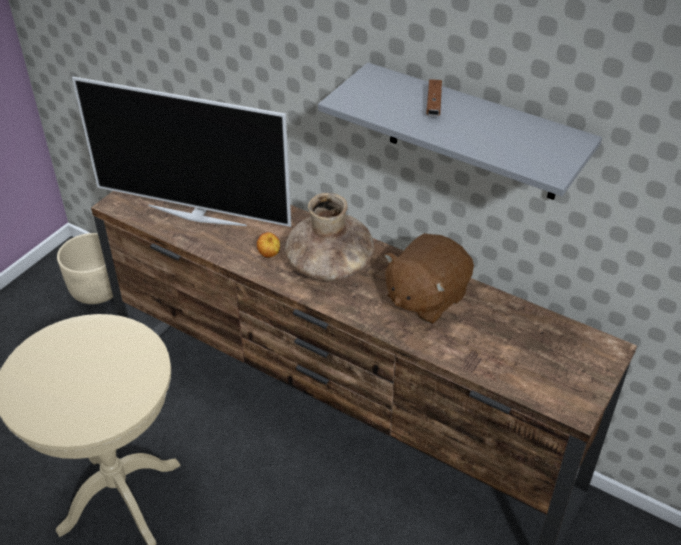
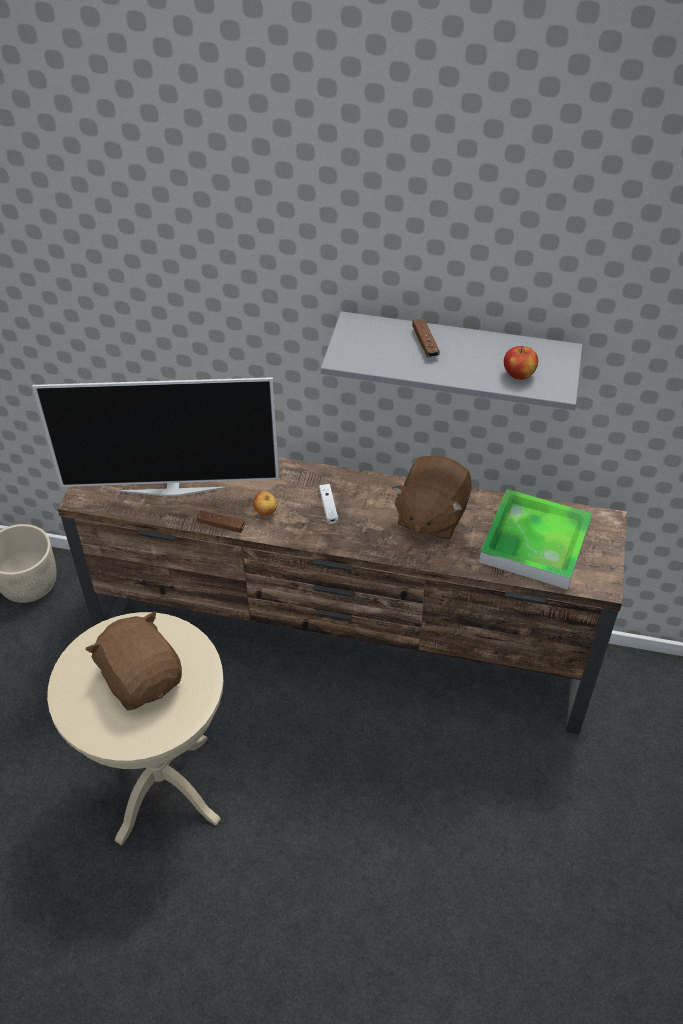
camera: 20 degrees left, 5 degrees up
(90, 374) = (142, 679): none -> brown plush toy
(222, 256) = (221, 525): none -> brown game controller
(330, 265) = (328, 507): brown vase -> white game controller
(516, 150) = (519, 374): none -> apple
(521, 350) = (535, 543): none -> tray

